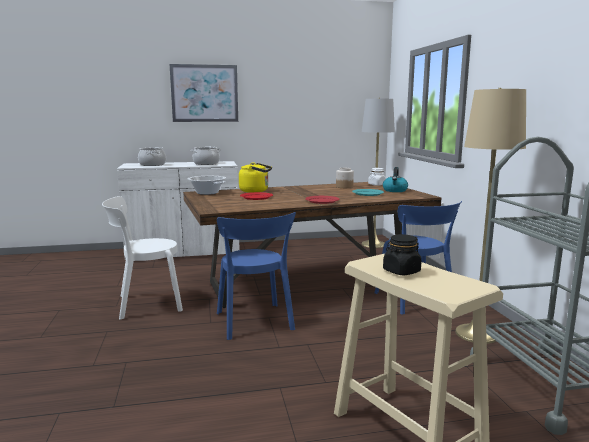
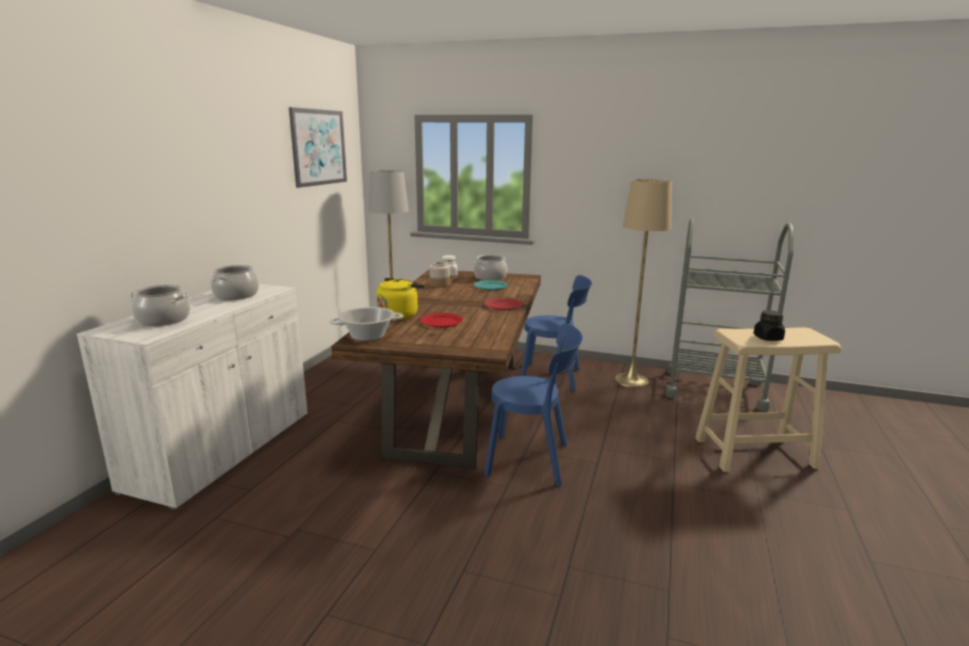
camera: 60 degrees left, 5 degrees up
(146, 304) = (399, 521): white chair -> none
(204, 93) = (184, 175): picture -> picture (318, 147)
(395, 190) = (490, 277): kettle -> cooking pot

